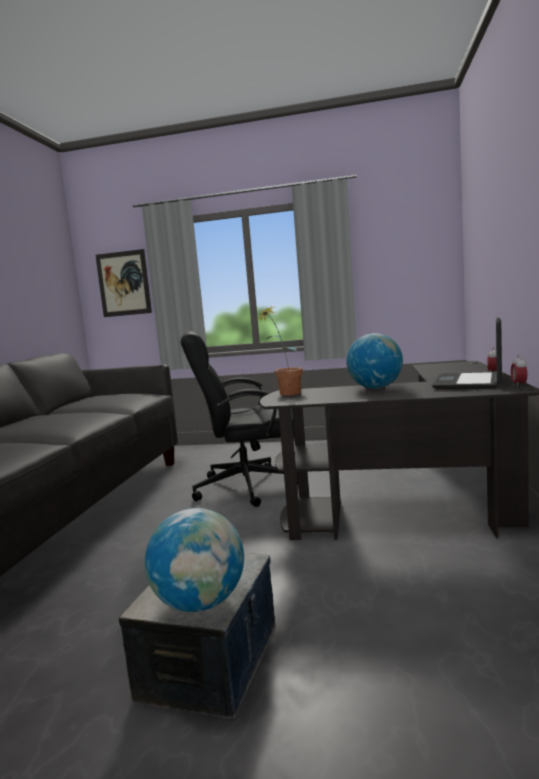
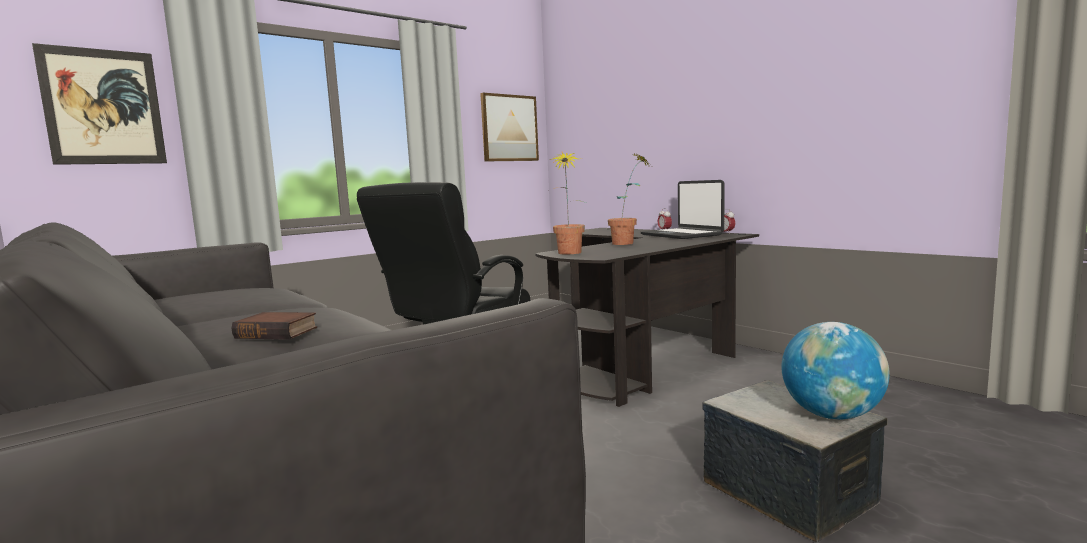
camera: 50 degrees left, 0 degrees up
(29, 427) = (278, 332): none -> book
(375, 388) = (629, 243): globe -> potted plant
(413, 258) = (509, 128): none -> picture

